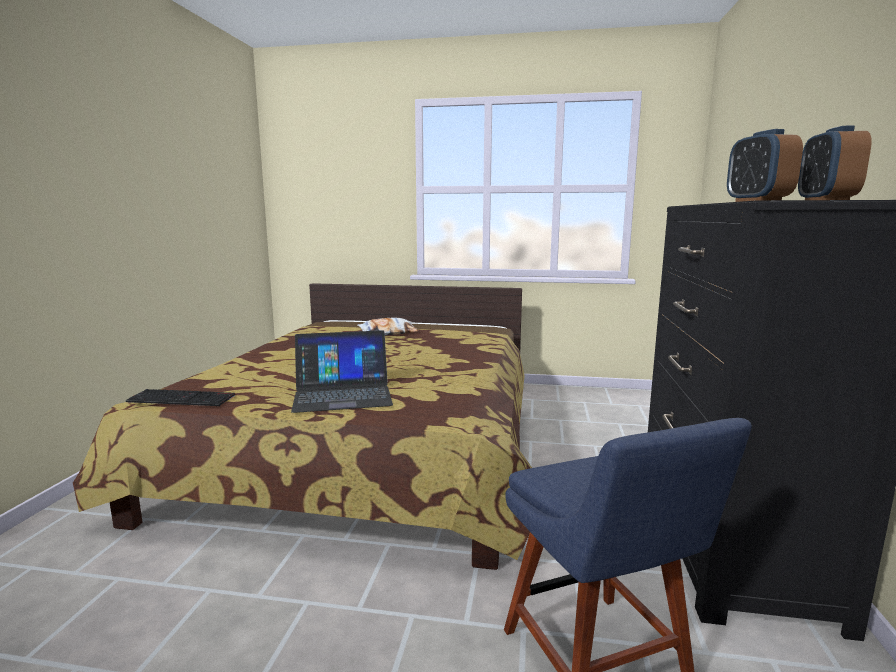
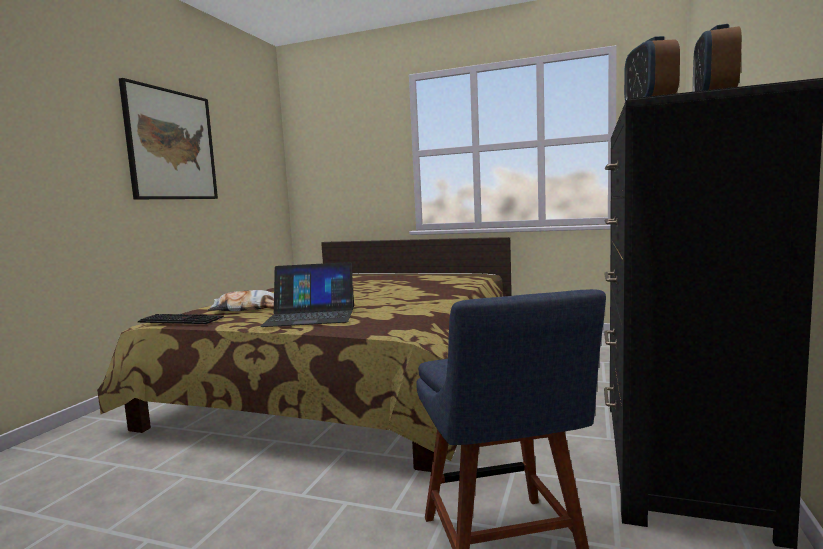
camera: 10 degrees right, 5 degrees down
(139, 170) = (171, 145): none -> picture
(388, 332) = (380, 278): pillow -> pillow (247, 308)

